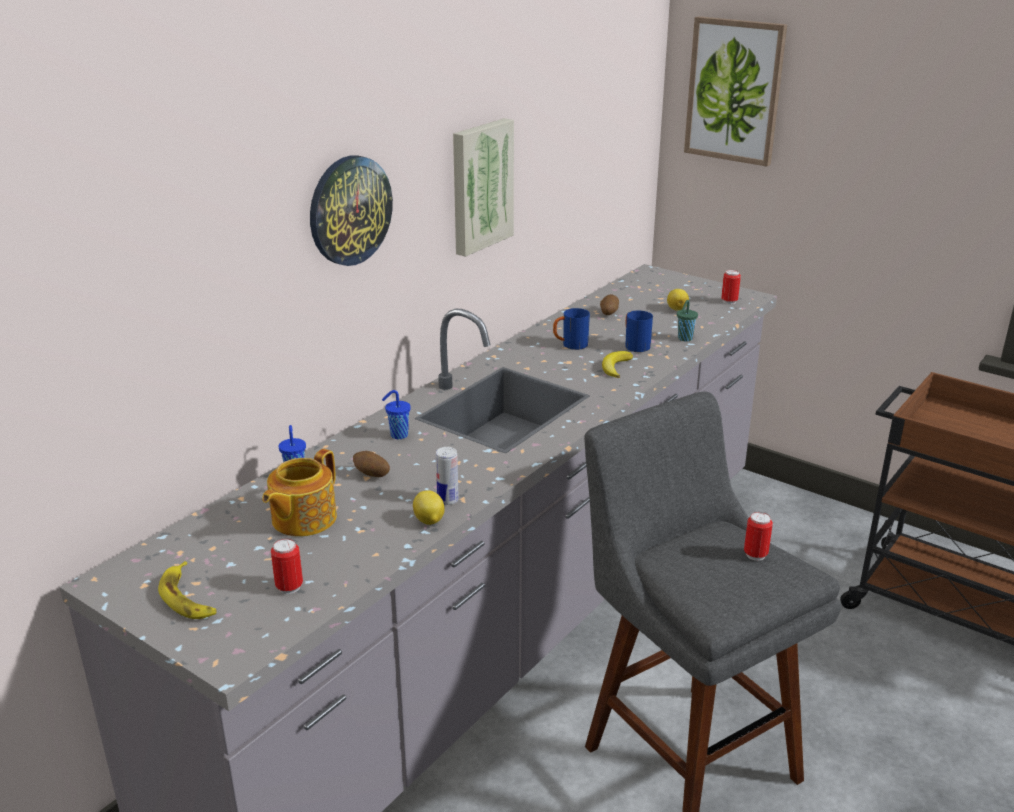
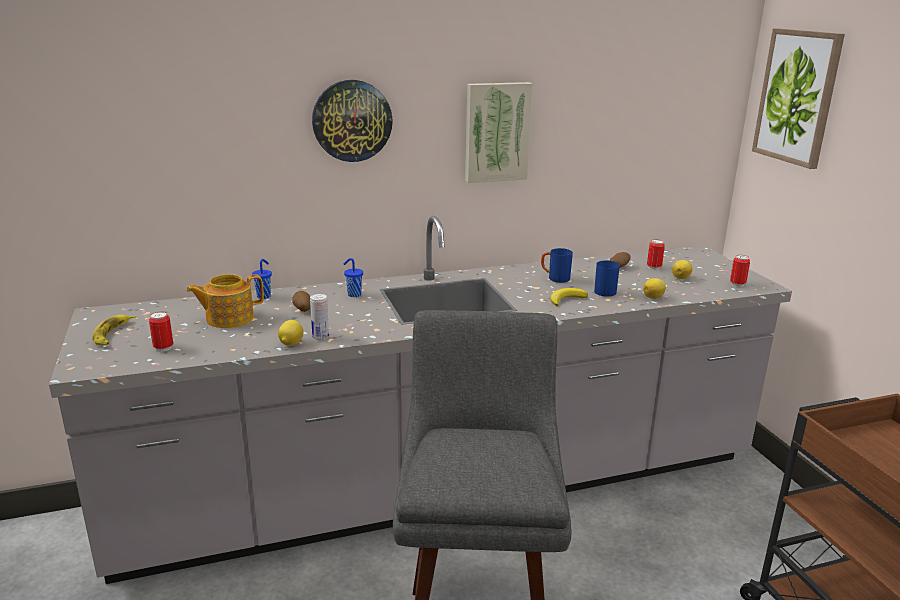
camera: 35 degrees right, 5 degrees down
(684, 339) = (653, 297): green cup -> lemon
(755, 555) = (516, 462): can -> can (654, 267)

